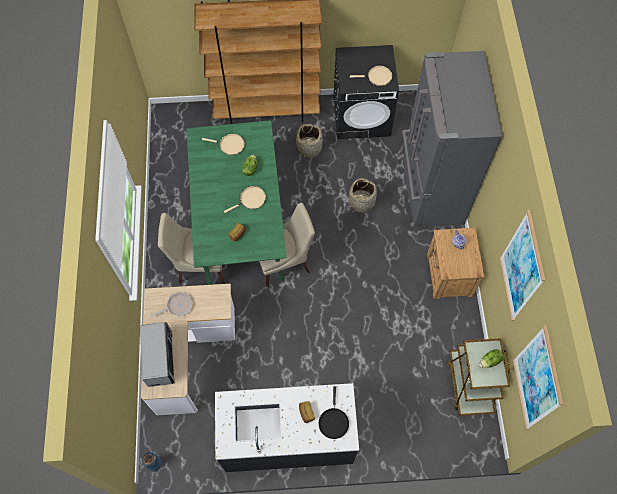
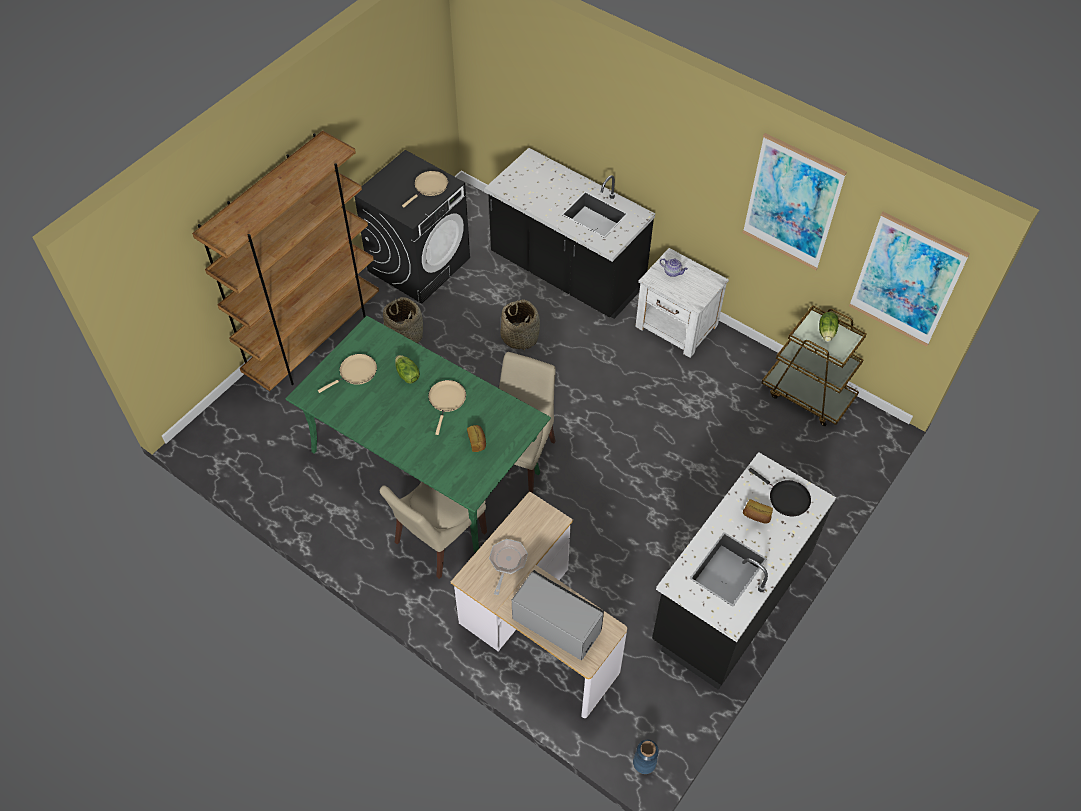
camera: 50 degrees left, 10 degrees down
(429, 190) = (566, 273): grey fridge -> black counter
(448, 276) = (677, 327): brown nightstand -> white nightstand

